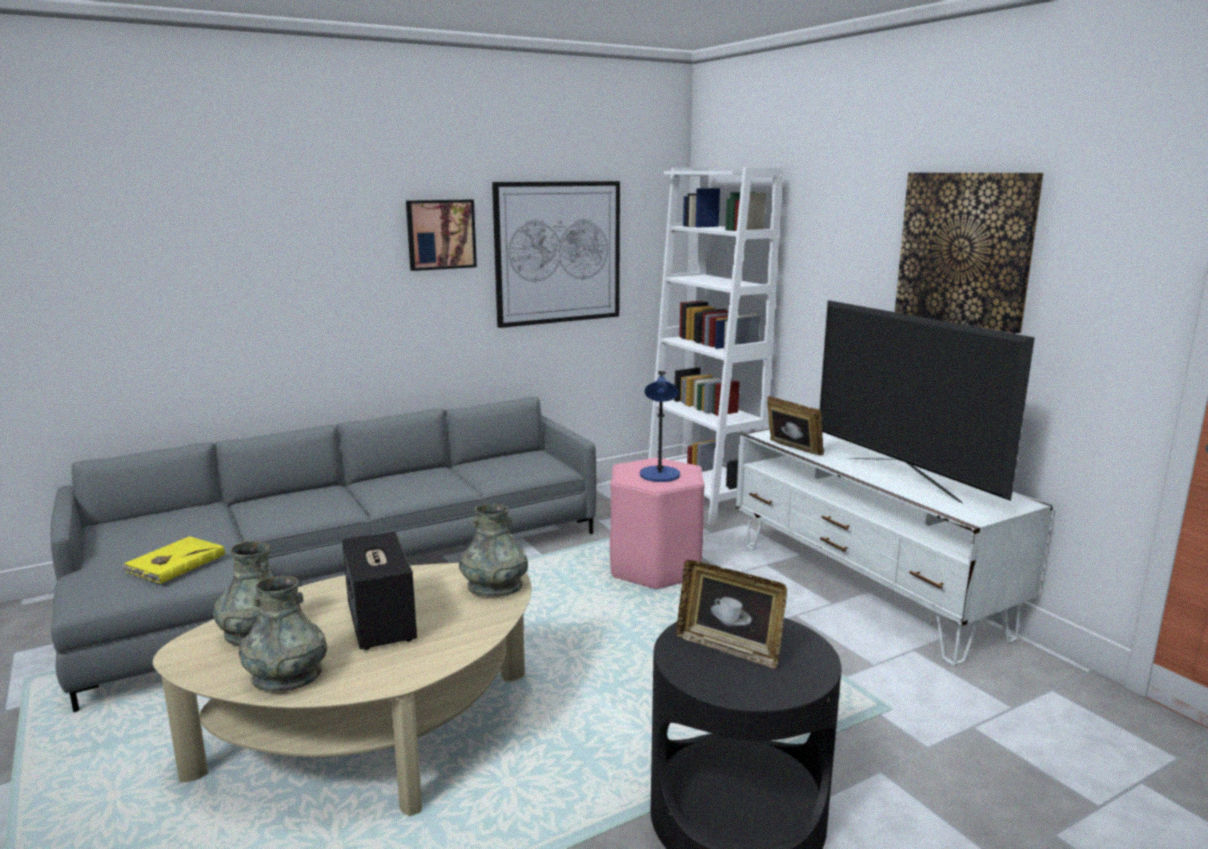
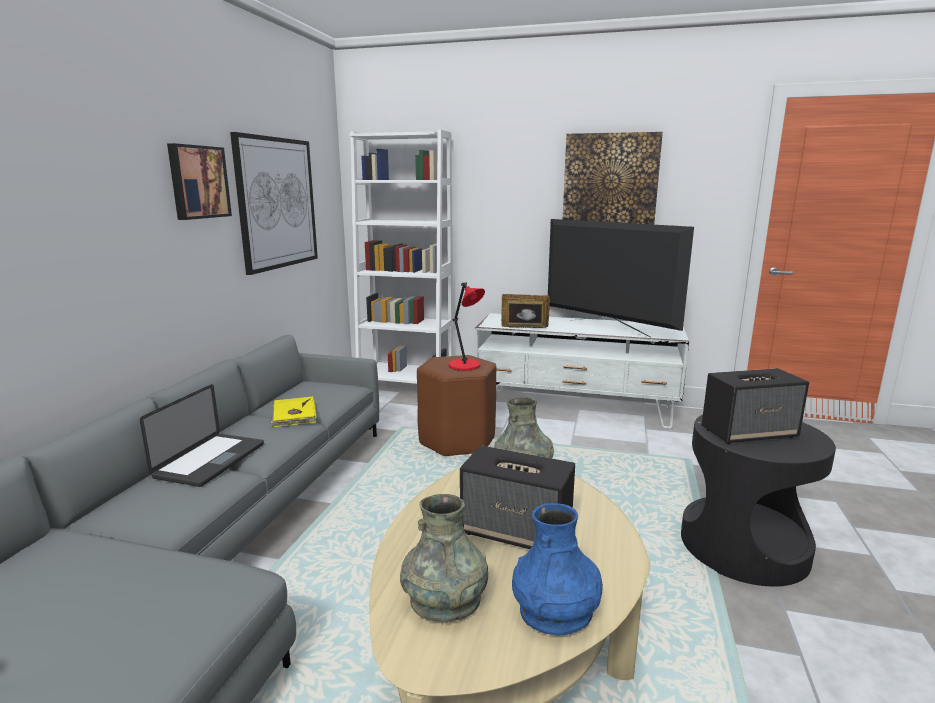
camera: 45 degrees left, 0 degrees up
(174, 563) = (165, 603): yellow book -> yellow book (293, 414)
(287, 676) = (555, 611): grey vase -> blue vase
(353, 492) = (210, 460): none -> laptop
(655, 568) = (457, 441): pink stool -> brown stool
(660, 476) = (466, 366): blue table lamp -> red table lamp
(729, 648) = (749, 433): picture frame -> speaker
(902, 479) = (607, 329): television -> television turned 150 degrees counterclockwise

